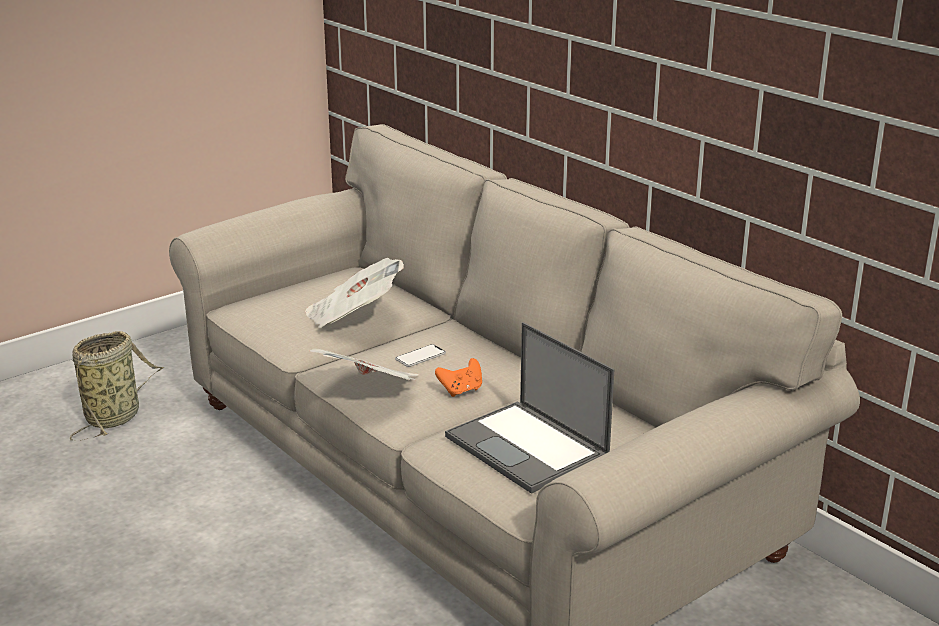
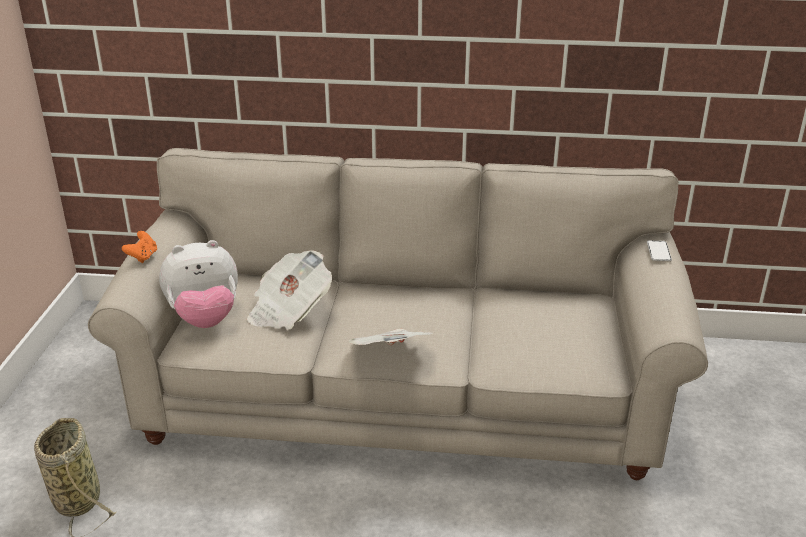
camera: 45 degrees left, 5 degrees up
(282, 294) = (205, 319): none -> plush toy
(420, 357) = (377, 316): phone -> phone (658, 251)
(461, 390) = (441, 325): orange game controller -> orange game controller (143, 257)
(528, 447) = (546, 339): laptop -> none

